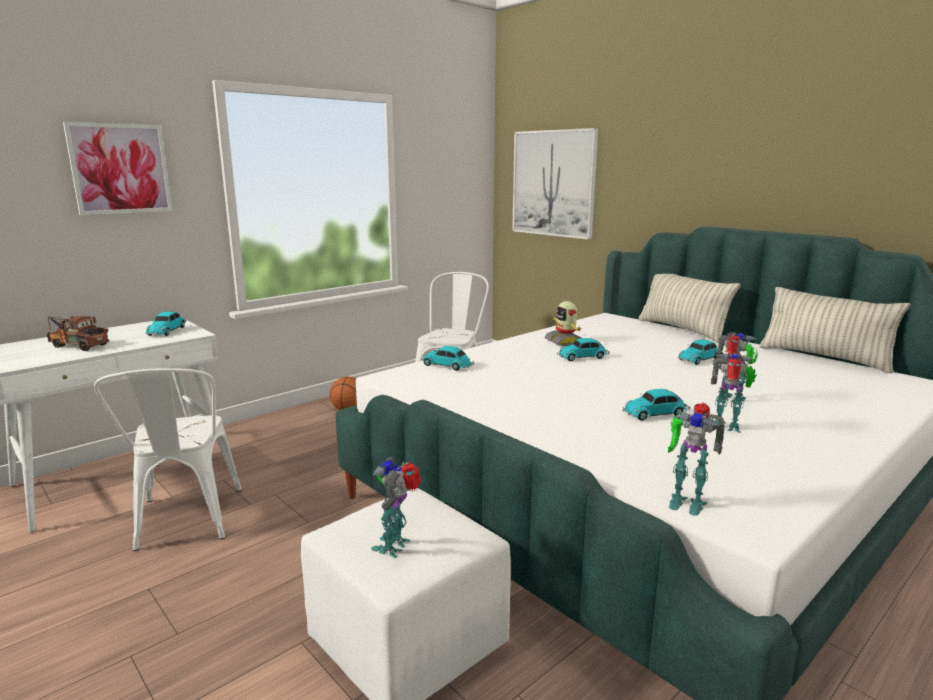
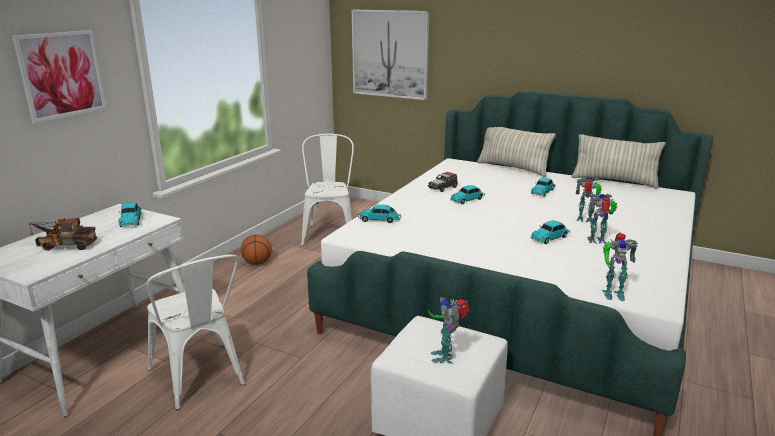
camera: 20 degrees left, 5 degrees up
(564, 341) = (443, 188): toy robot -> toy car

